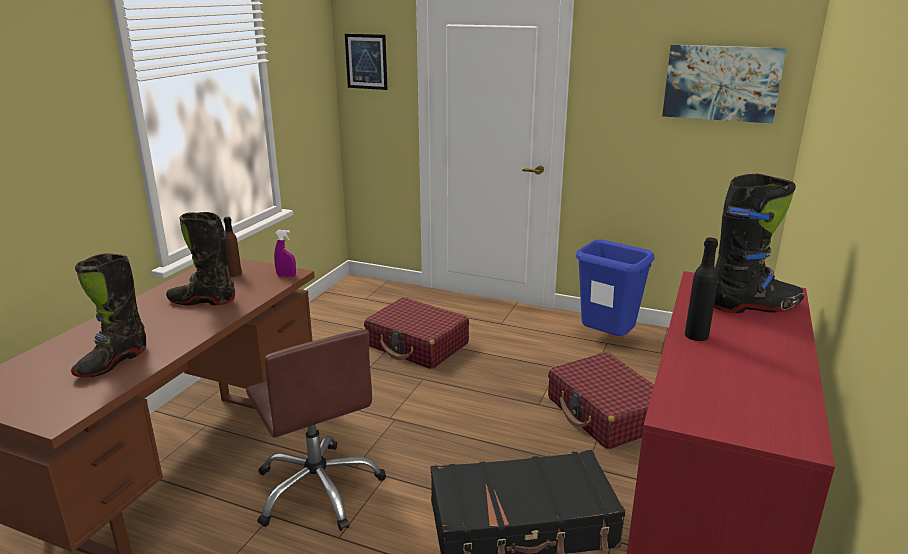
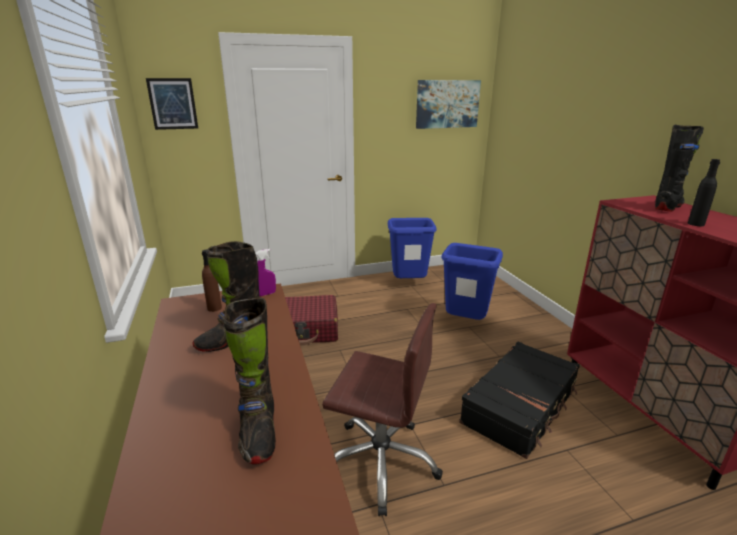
camera: 40 degrees left, 0 degrees up
(605, 413) = (465, 323): red suitcase -> blue trash can

